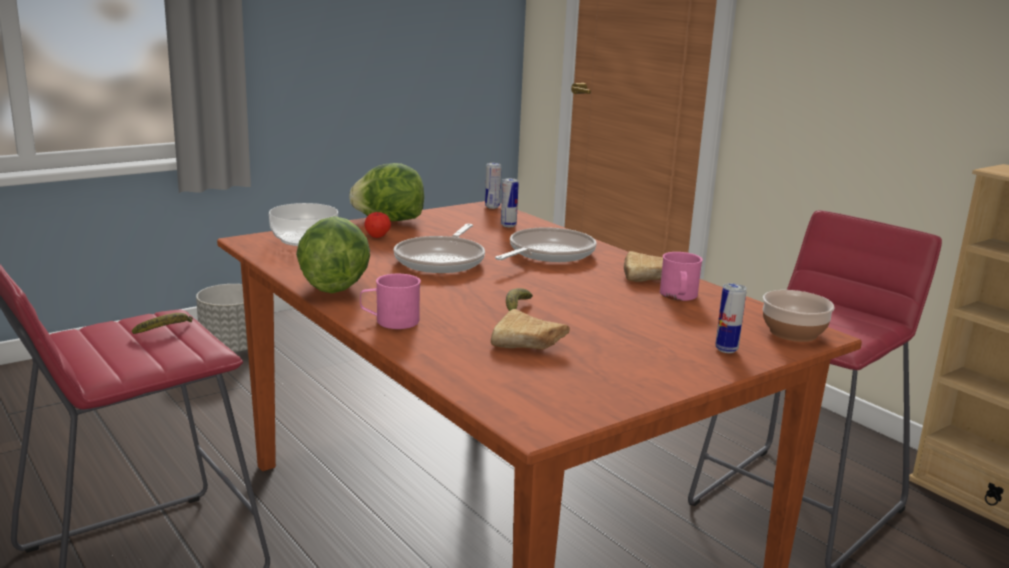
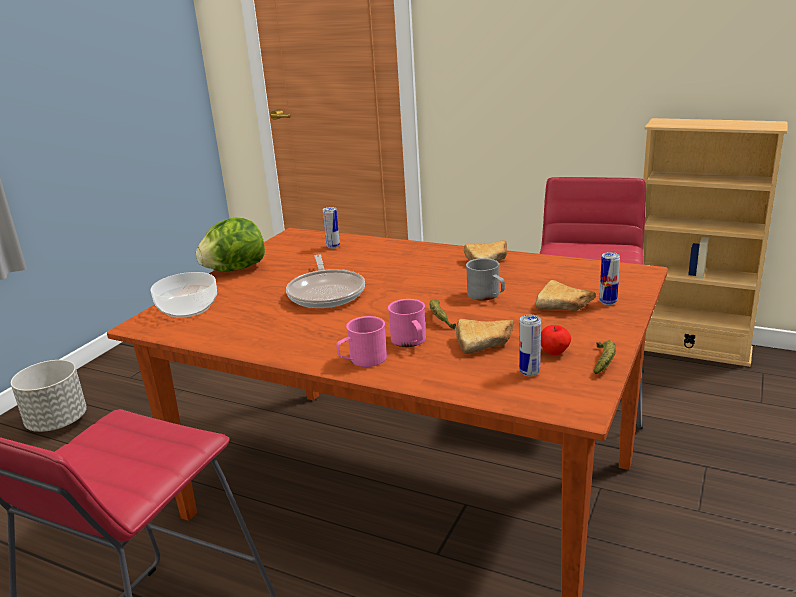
camera: 25 degrees left, 5 degrees up
(166, 331) = (134, 435): banana -> banana (603, 362)
(334, 287) = (275, 344): lettuce -> none
(377, 236) = (245, 287): apple -> apple (554, 352)
(492, 207) = (298, 234): can -> can (529, 372)
(548, 253) = (394, 262): frying pan -> none
(598, 306) = (487, 296): none -> grey mug
(669, 339) = (566, 306): none -> bread
(679, 296) = (526, 270): pink mug -> pink mug (410, 341)
(794, 332) = (627, 275): bowl -> none

